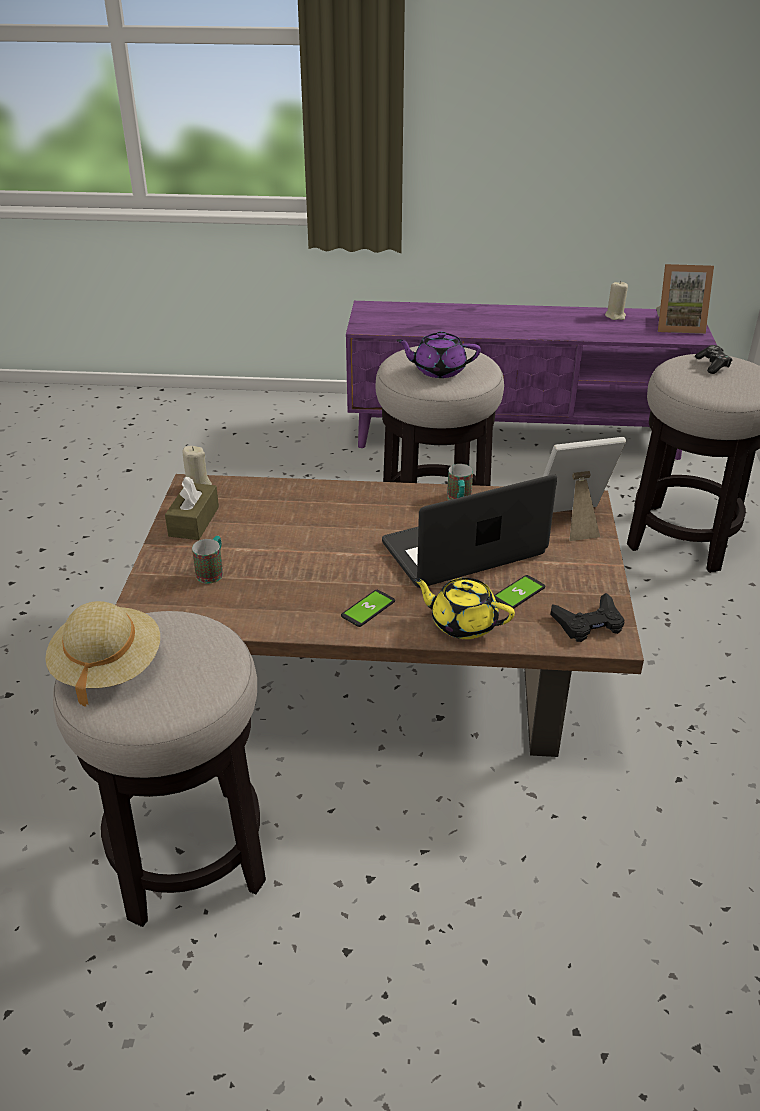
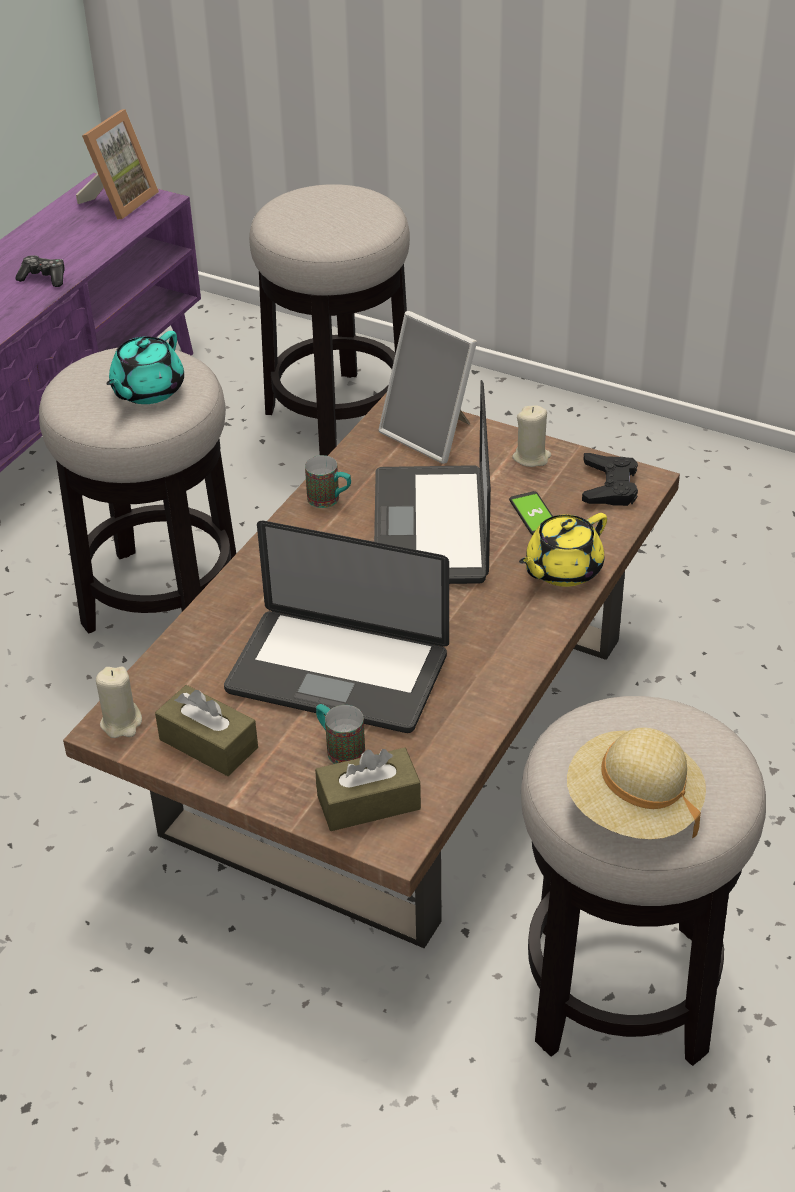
camera: 65 degrees left, 5 degrees up
(167, 597) = (368, 803): none -> brown tissue box
(283, 551) = (337, 673): none -> laptop
(368, 609) = (497, 632): phone -> none
(438, 370) = (147, 391): purple teapot -> turquoise teapot
(572, 522) = (431, 435): picture frame -> picture frame turned 60 degrees counterclockwise
(615, 316) = (46, 231): beige candle -> beige candle (531, 457)
(713, 365) = (307, 208): game controller -> game controller (44, 278)

